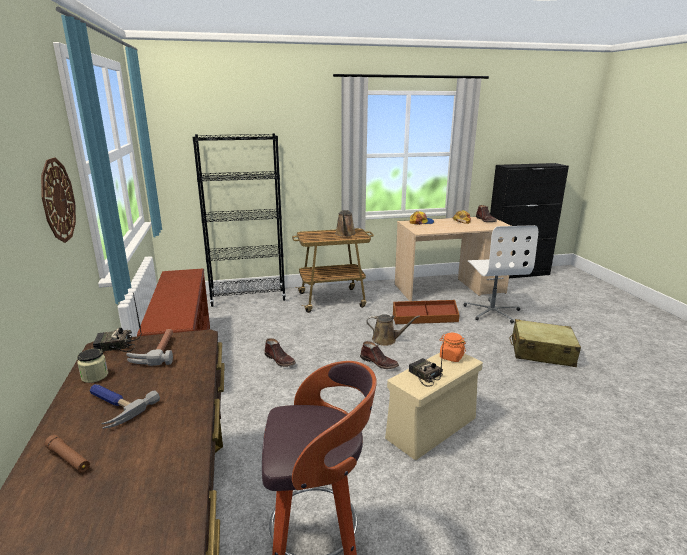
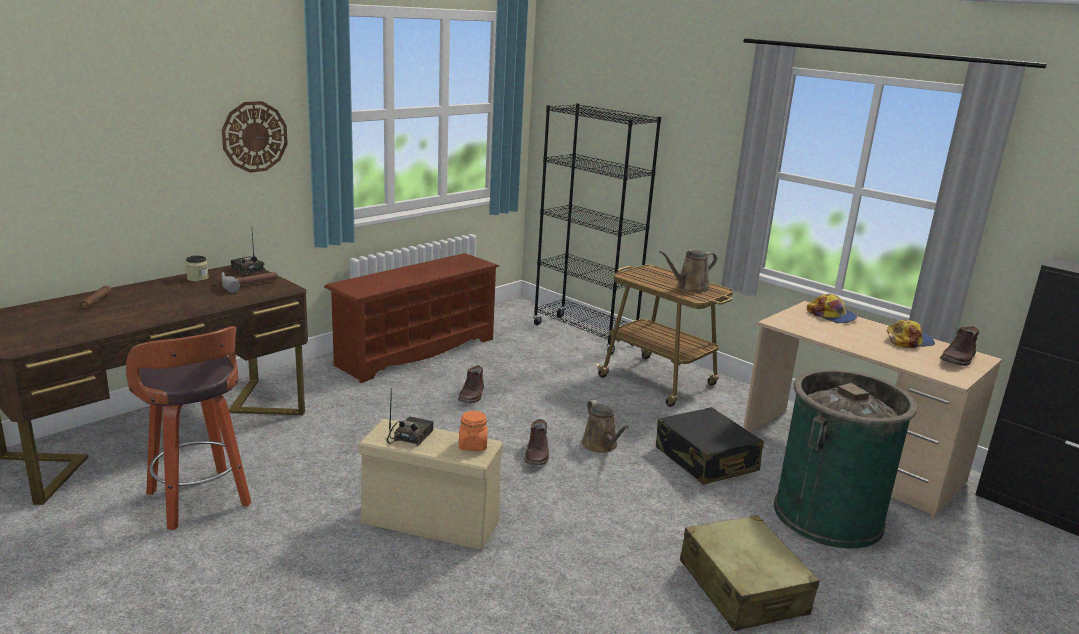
camera: 55 degrees right, 0 degrees up
(113, 406) = (162, 294): hammer -> none
(425, 319) = (705, 460): brown storage box -> black suitcase
(492, 311) = (827, 515): white office chair -> green trash can

